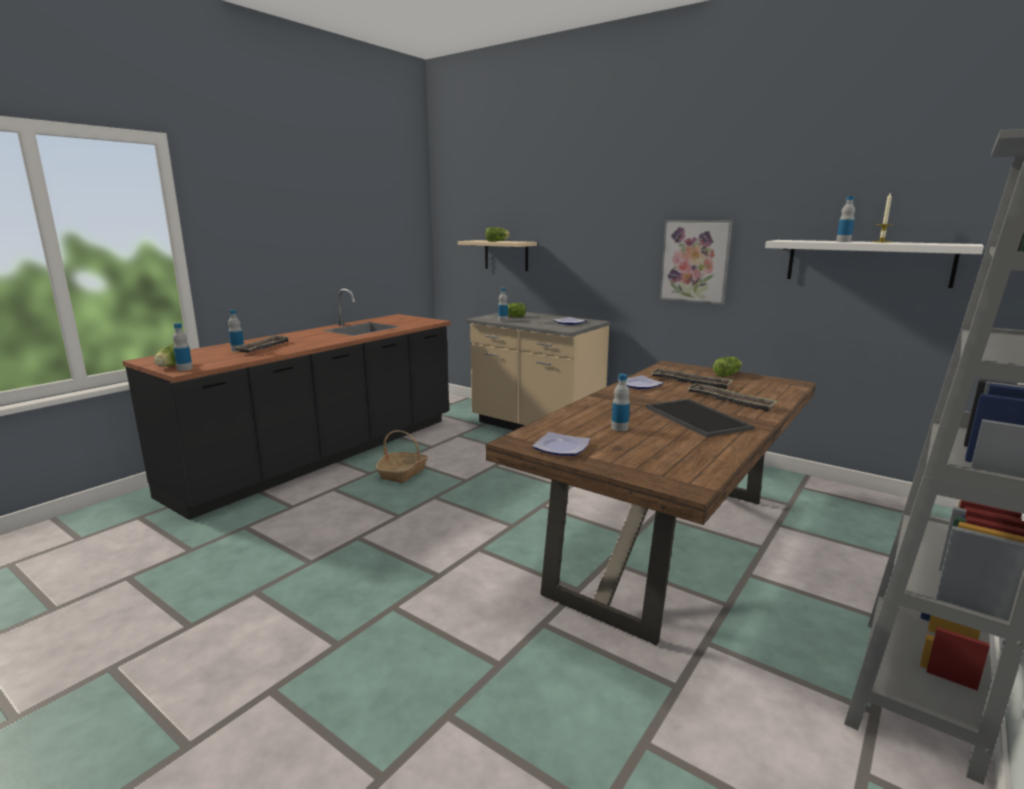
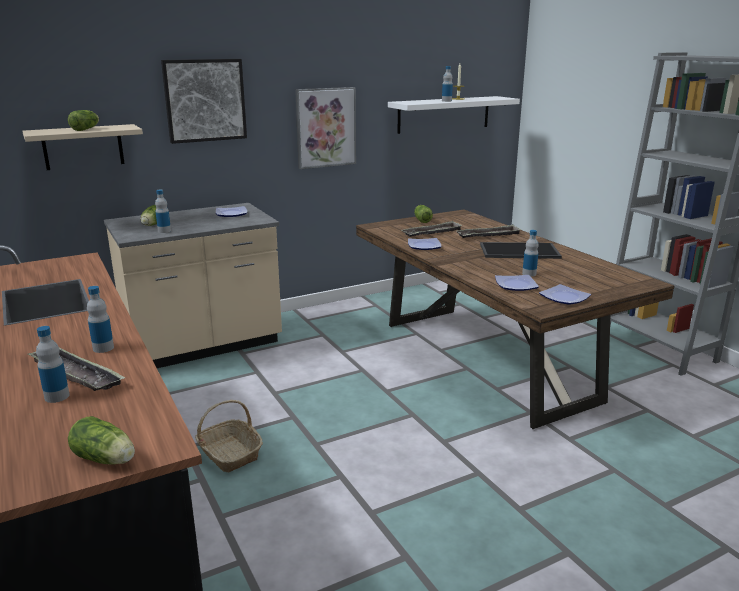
camera: 65 degrees left, 5 degrees up
(185, 369) = (152, 444): bottle -> bottle (103, 348)
(572, 426) = (517, 285): none -> plate
(587, 226) = (205, 100): none -> picture

